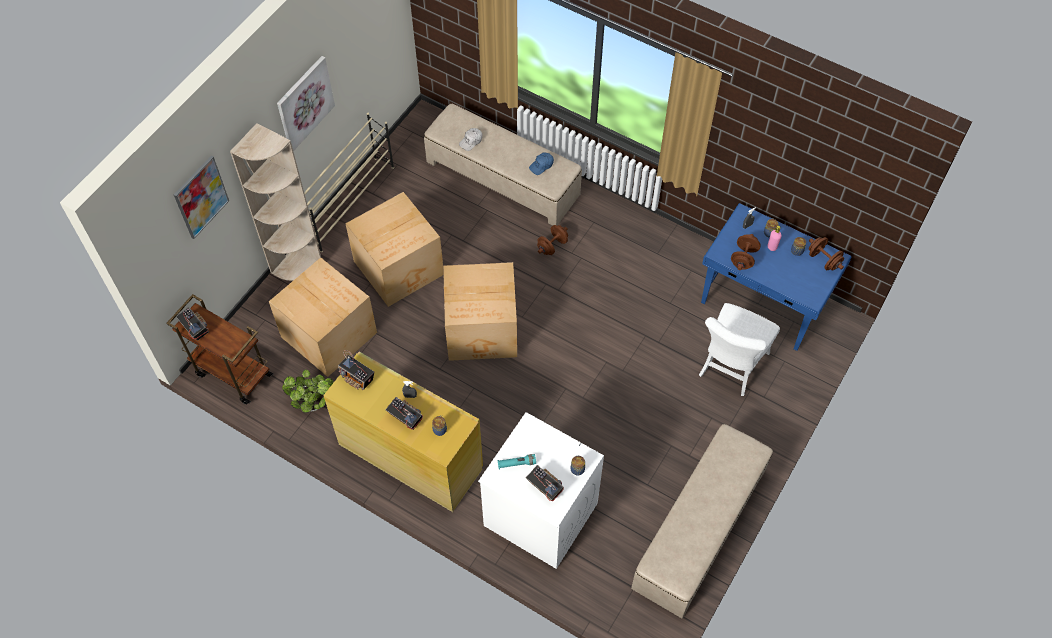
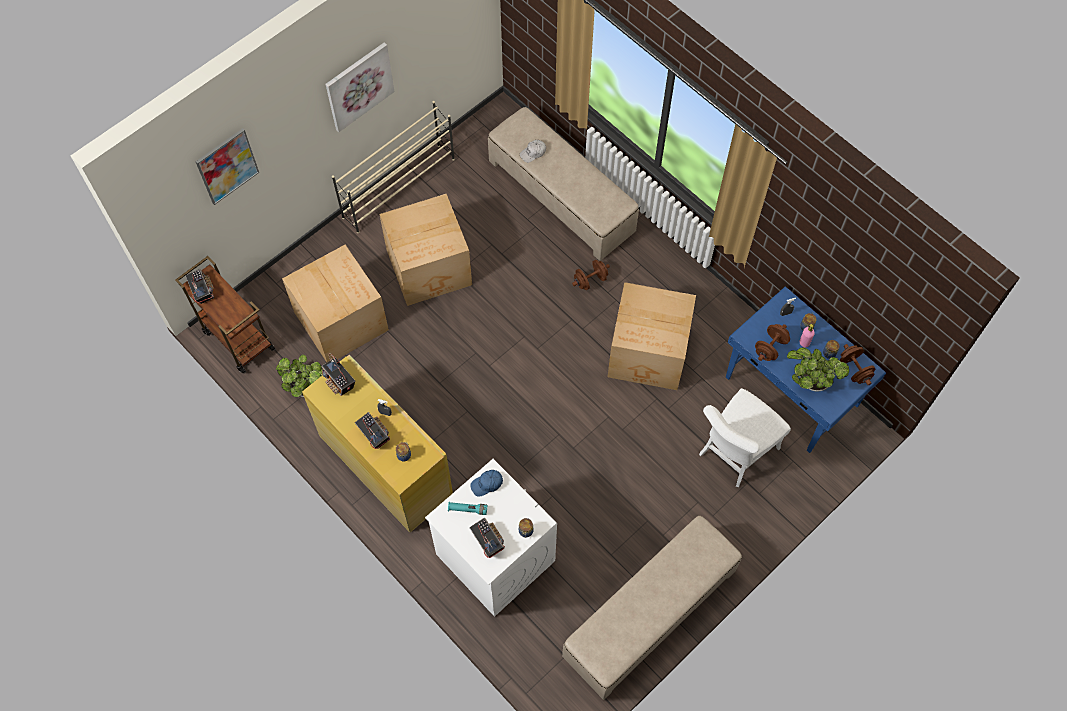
camera: 15 degrees right, 5 degrees up
(297, 269) = (329, 245): beige bookcase -> none
(482, 330) = (494, 353): cardboard box -> cardboard box (649, 353)
(541, 165) = (597, 195): blue cap -> blue cap (487, 484)
(788, 278) = (810, 380): none -> potted plant

